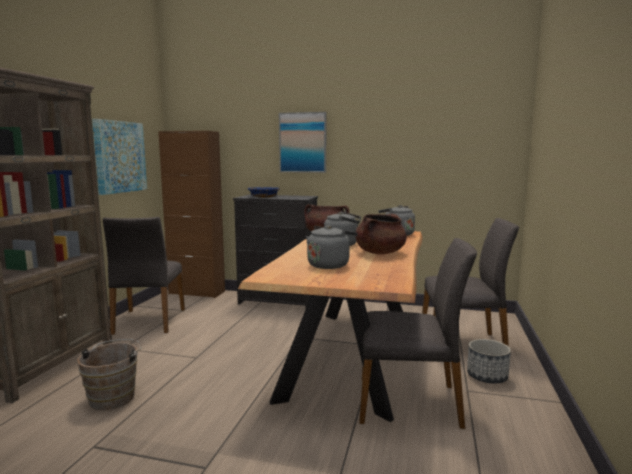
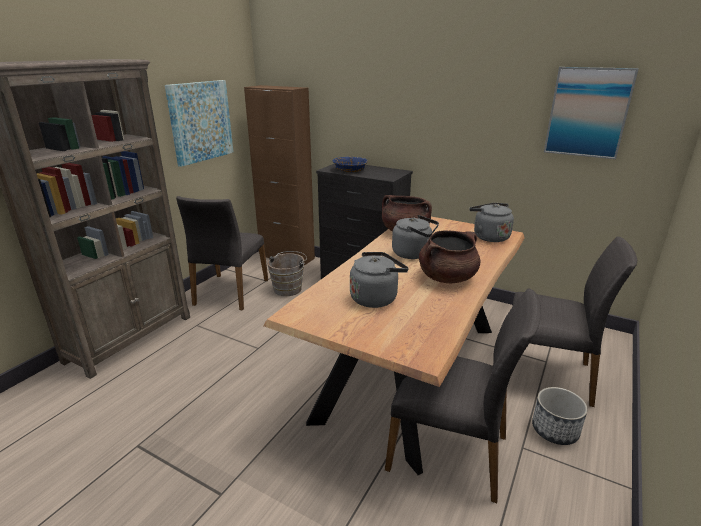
camera: 15 degrees right, 15 degrees up
(114, 396) = (172, 386): brown bucket -> brown bucket (289, 288)
(303, 142) = (399, 106): picture -> picture (588, 112)

